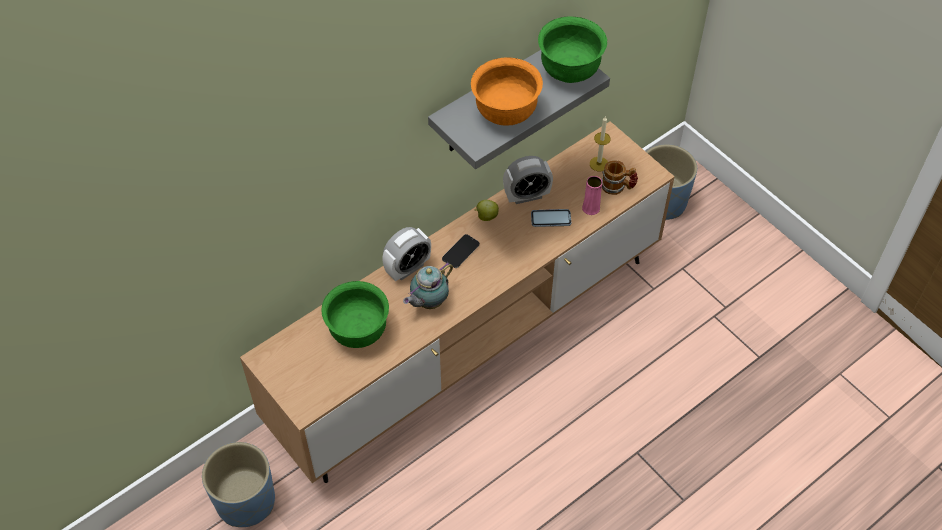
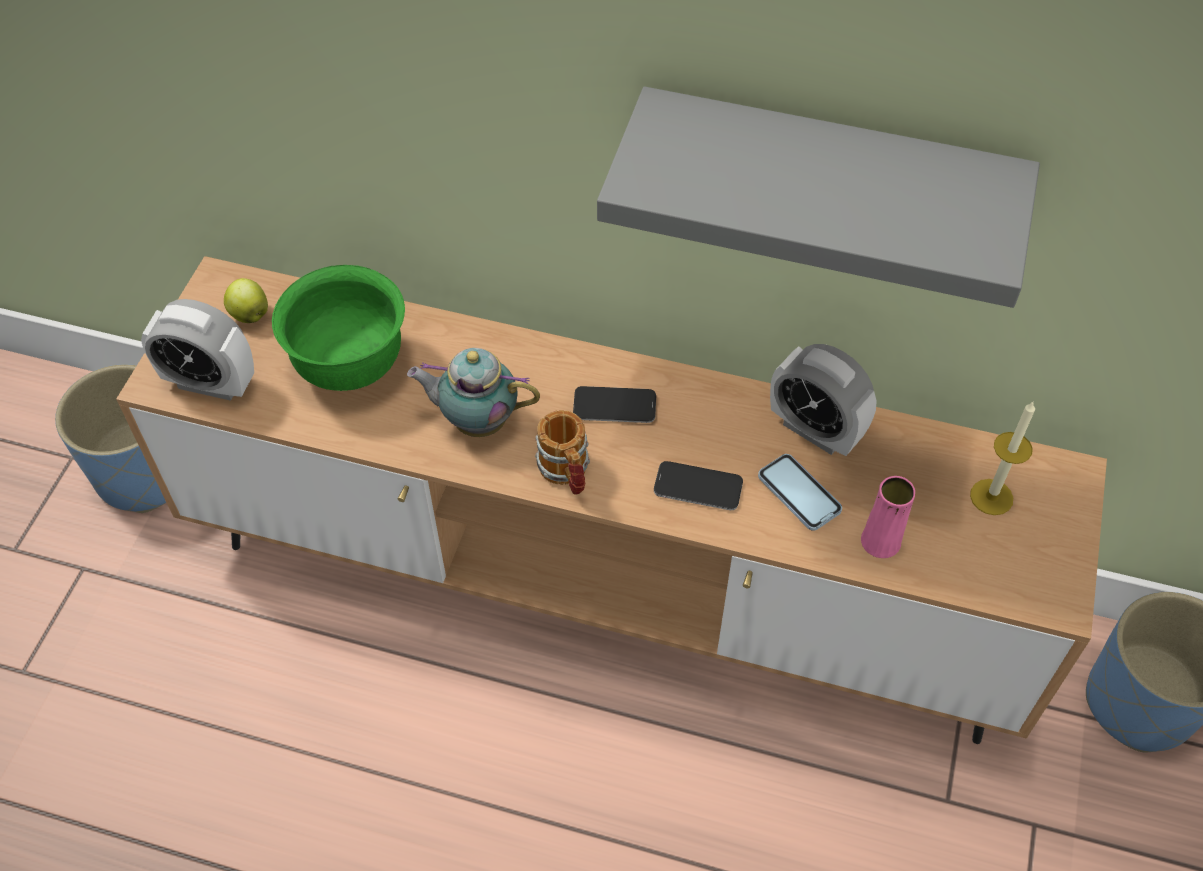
camera: 55 degrees right, 0 degrees up
(408, 268) = (522, 356): alarm clock -> alarm clock (210, 383)
(486, 216) = (718, 399): apple -> apple (249, 314)
(505, 113) = (757, 180): orange bowl -> none
(522, 248) = (698, 487): none -> phone
(569, 71) = (966, 217): green bowl -> none
(618, 187) = (970, 557): mug -> mug (566, 473)

